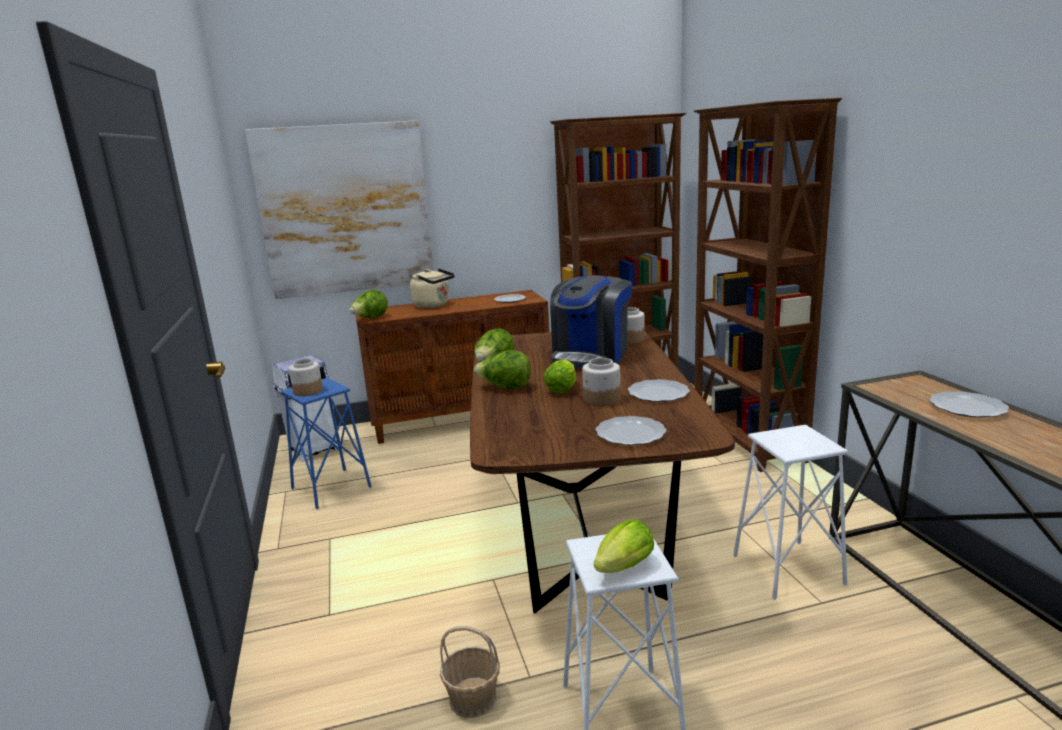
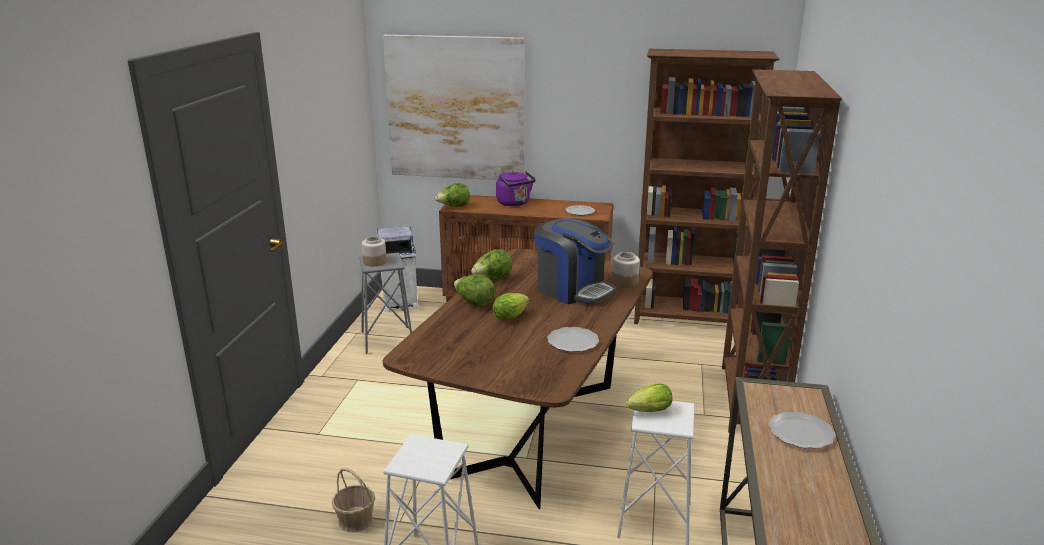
camera: 25 degrees right, 5 degrees up
(331, 488) = (387, 340): blue stool -> grey stool
(433, 305) = (514, 203): beige kettle -> purple kettle
(591, 355) = (573, 290): coffee machine -> coffee machine turned 105 degrees counterclockwise
(601, 400) = (525, 335): jar -> none
(621, 569) = (418, 465): lettuce -> lettuce (647, 412)
(631, 434) = (506, 371): plate -> none

